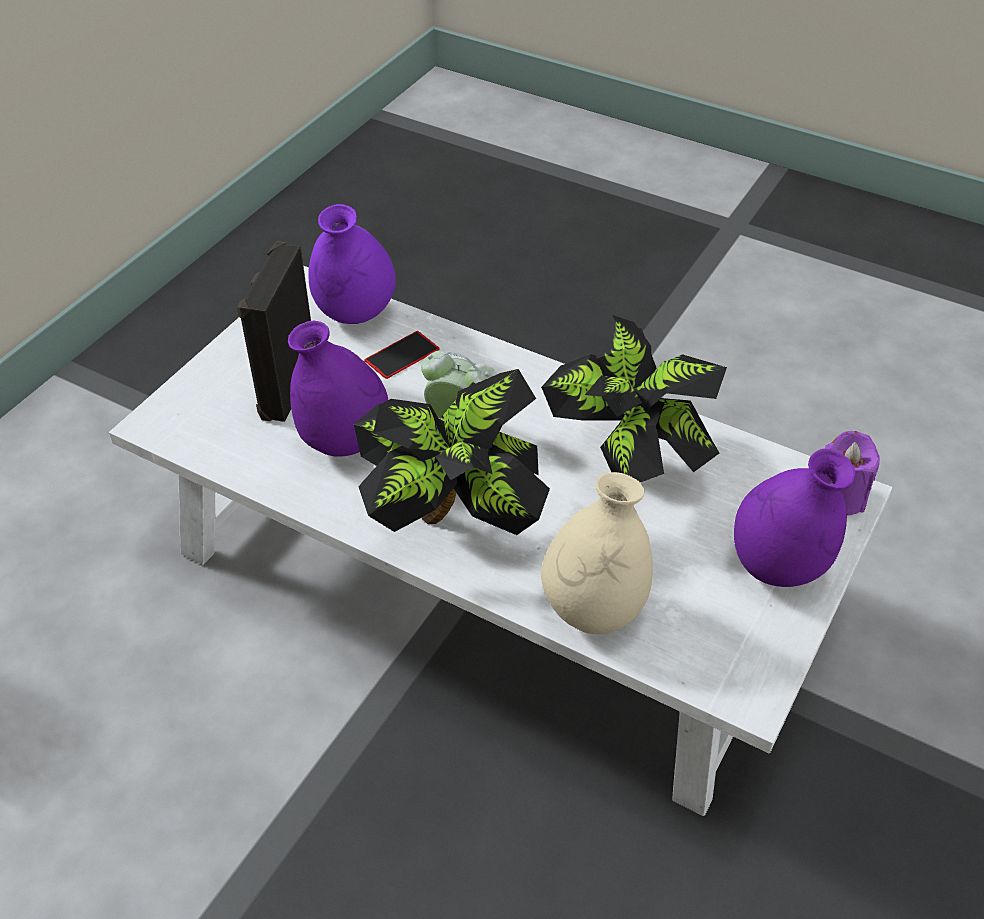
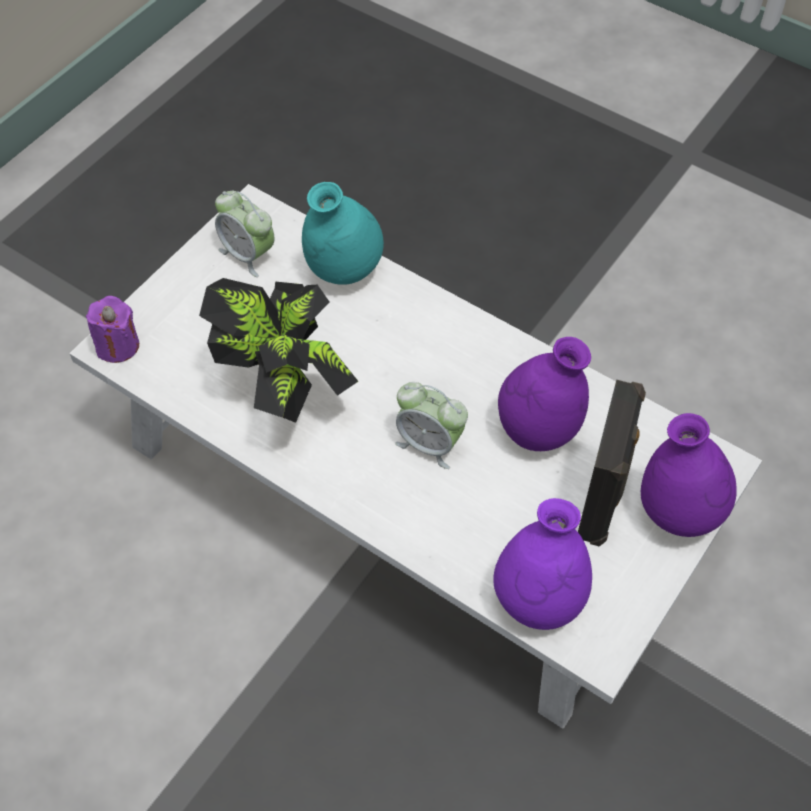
camera: 175 degrees left, 10 degrees up
(402, 355) = (485, 534): phone -> none
(455, 520) = (441, 347): potted plant -> none
(594, 609) = (343, 270): beige vase -> turquoise vase
(729, 623) = (248, 254): none -> alarm clock
(778, 566) = (195, 292): purple vase -> purple vase (678, 513)

